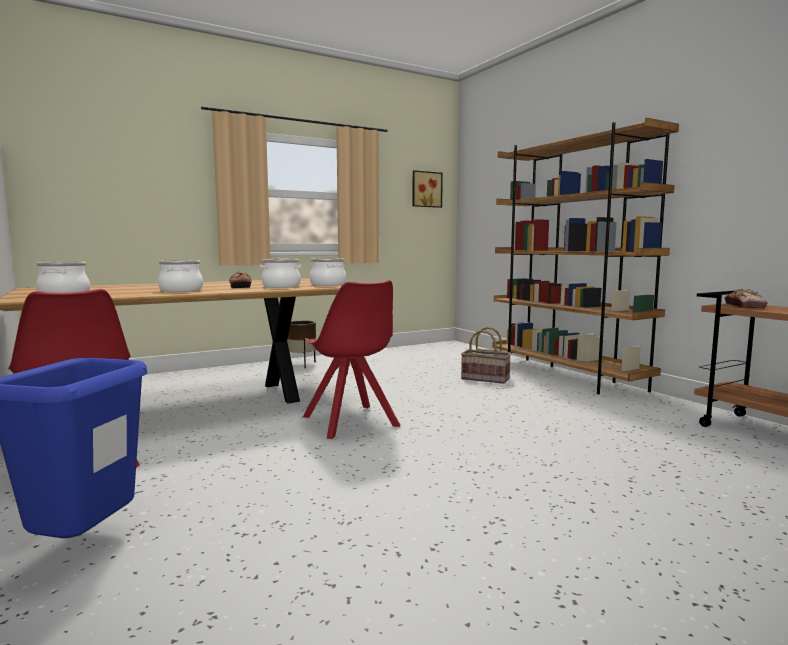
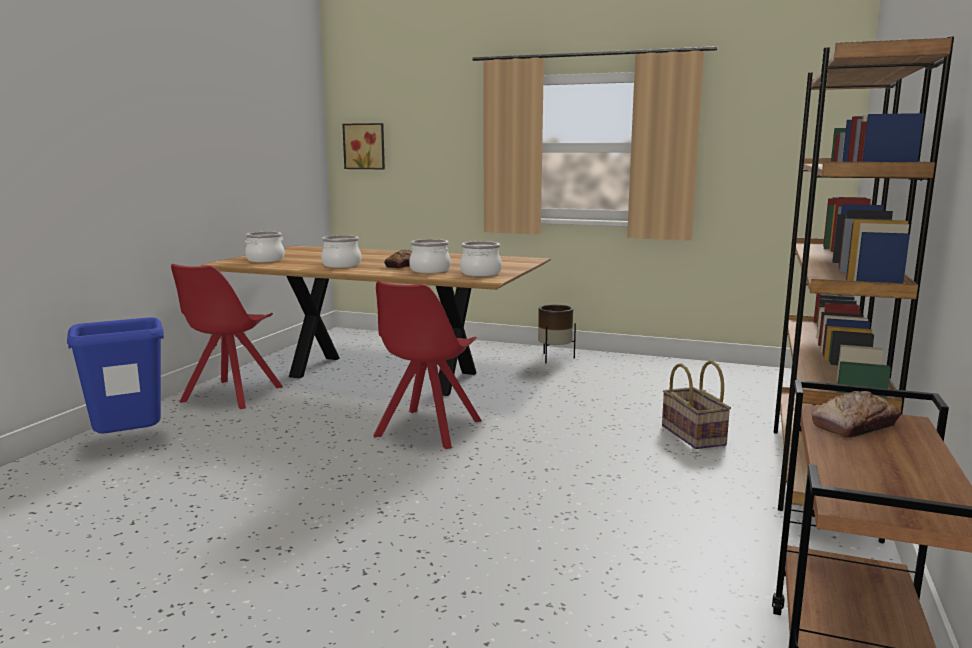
camera: 50 degrees right, 5 degrees up
(426, 189) = (796, 129): picture -> picture (365, 146)

